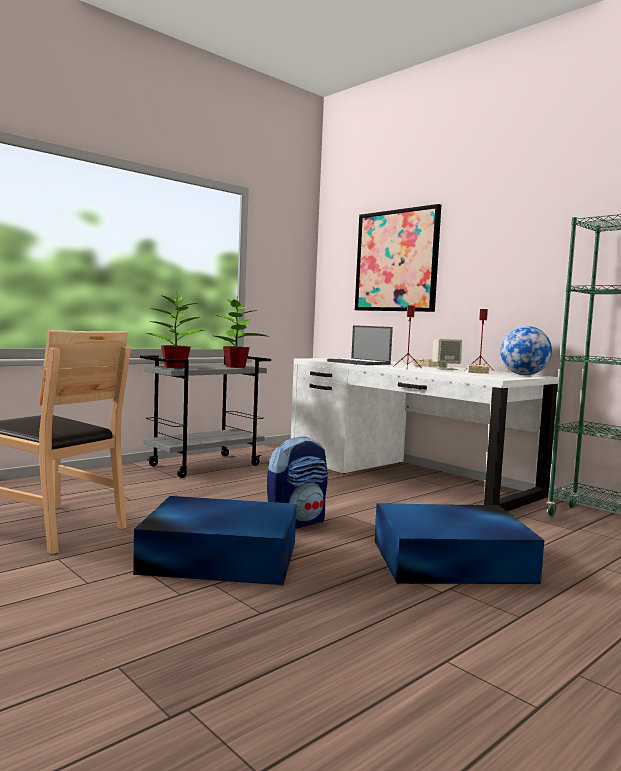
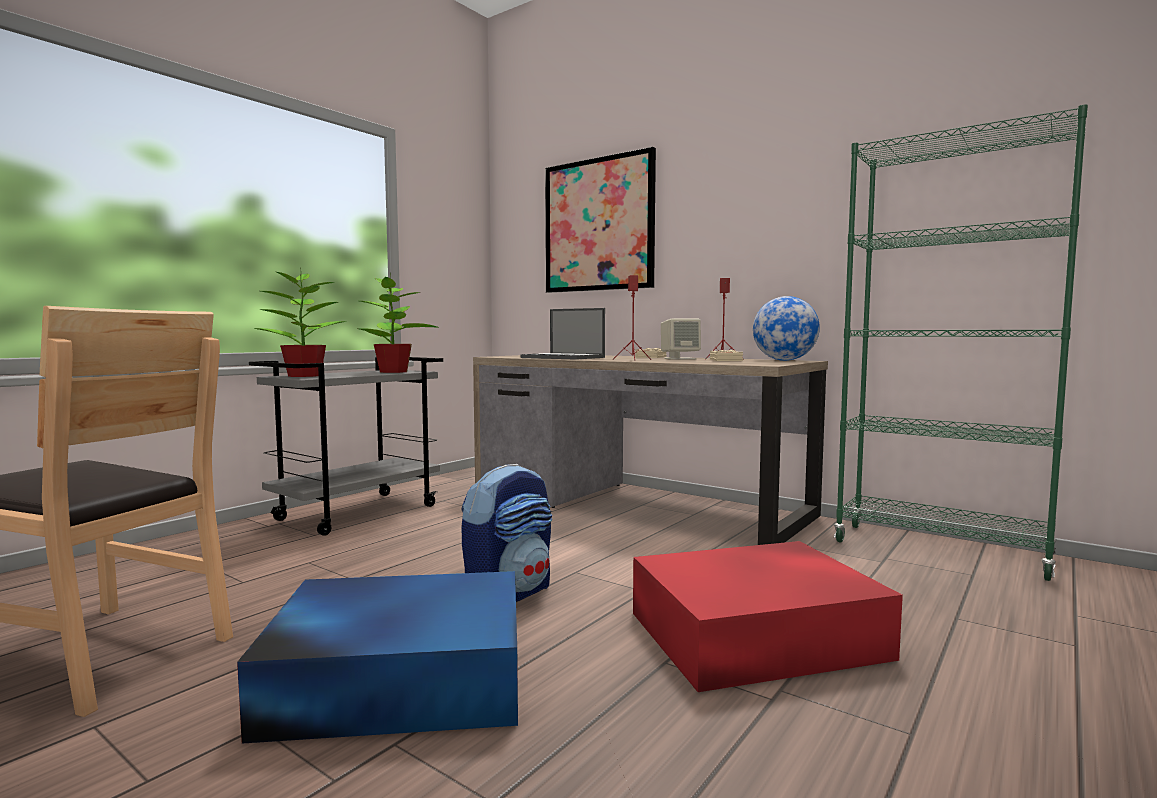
camera: 10 degrees left, 0 degrees up
(407, 477) = (635, 504): white desk -> brown desk
(453, 561) = (759, 635): blue storage box -> red storage box

